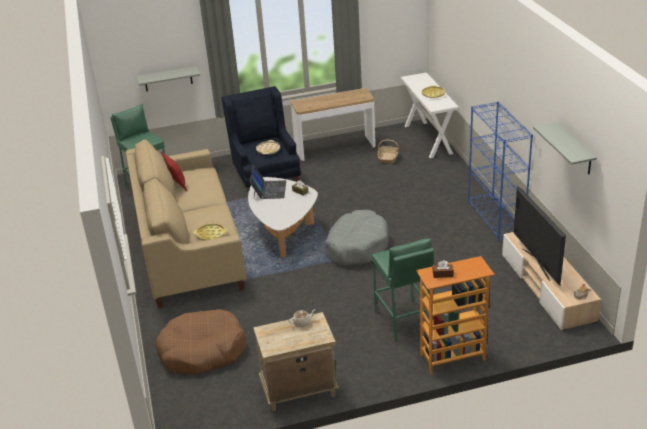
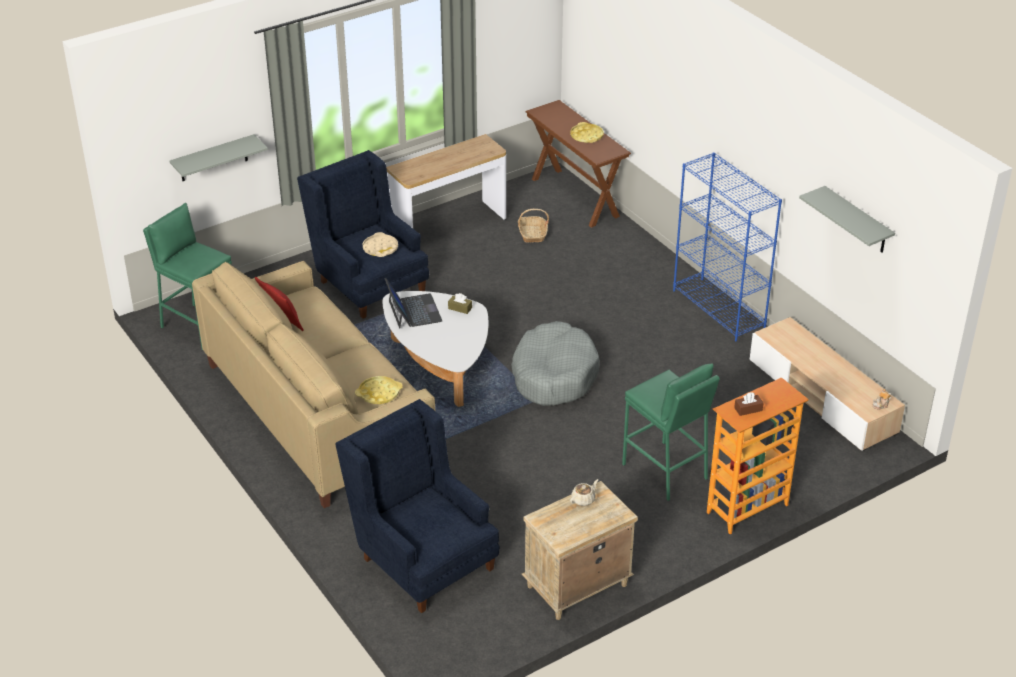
camera: 20 degrees left, 5 degrees up
(202, 351) = (421, 557): brown dog bed -> blue armchair
(428, 139) = (575, 197): white console table -> brown console table
(536, 264) = (810, 369): television -> none

